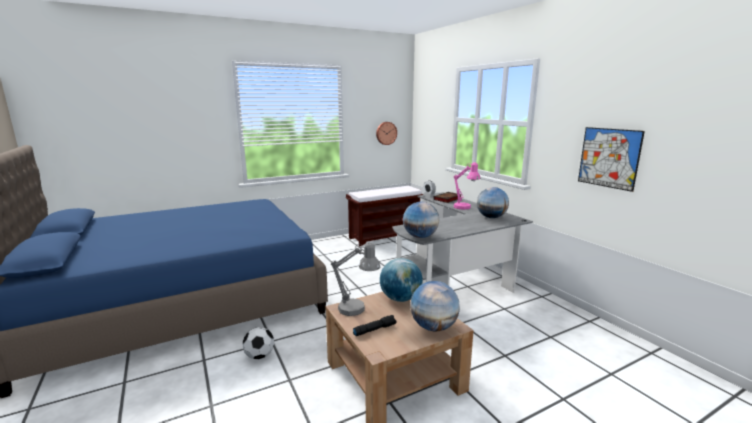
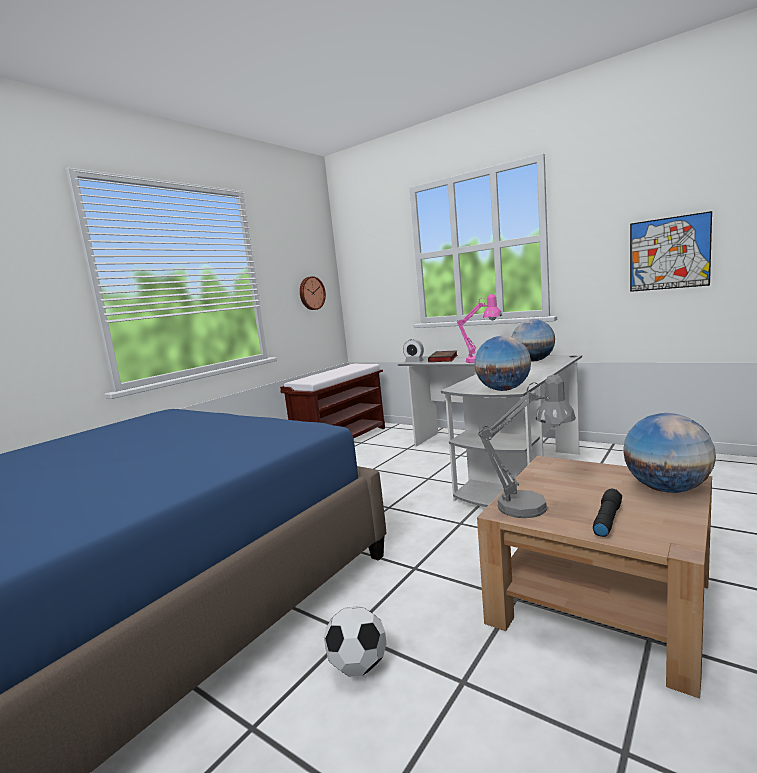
camera: 25 degrees left, 5 degrees down
(400, 299) = (560, 474): globe -> none

